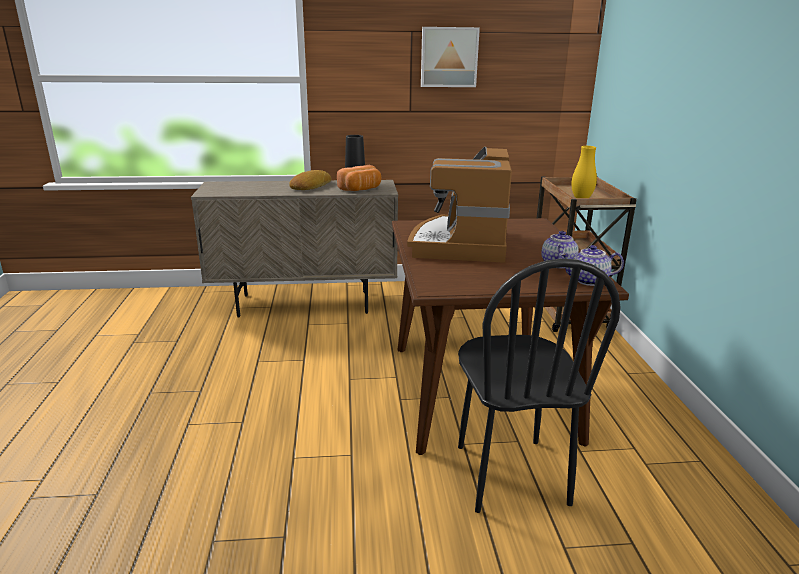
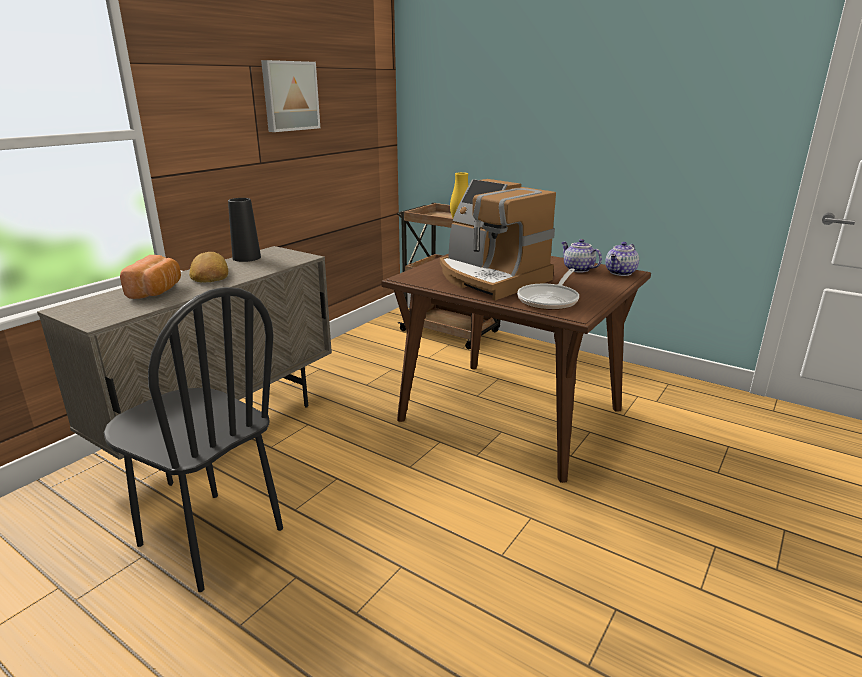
camera: 50 degrees left, 0 degrees up
(361, 189) = (277, 262): bread -> bread (157, 291)
(449, 273) = (550, 300): none -> frying pan
(510, 474) = (625, 454): black chair -> black chair (210, 537)

